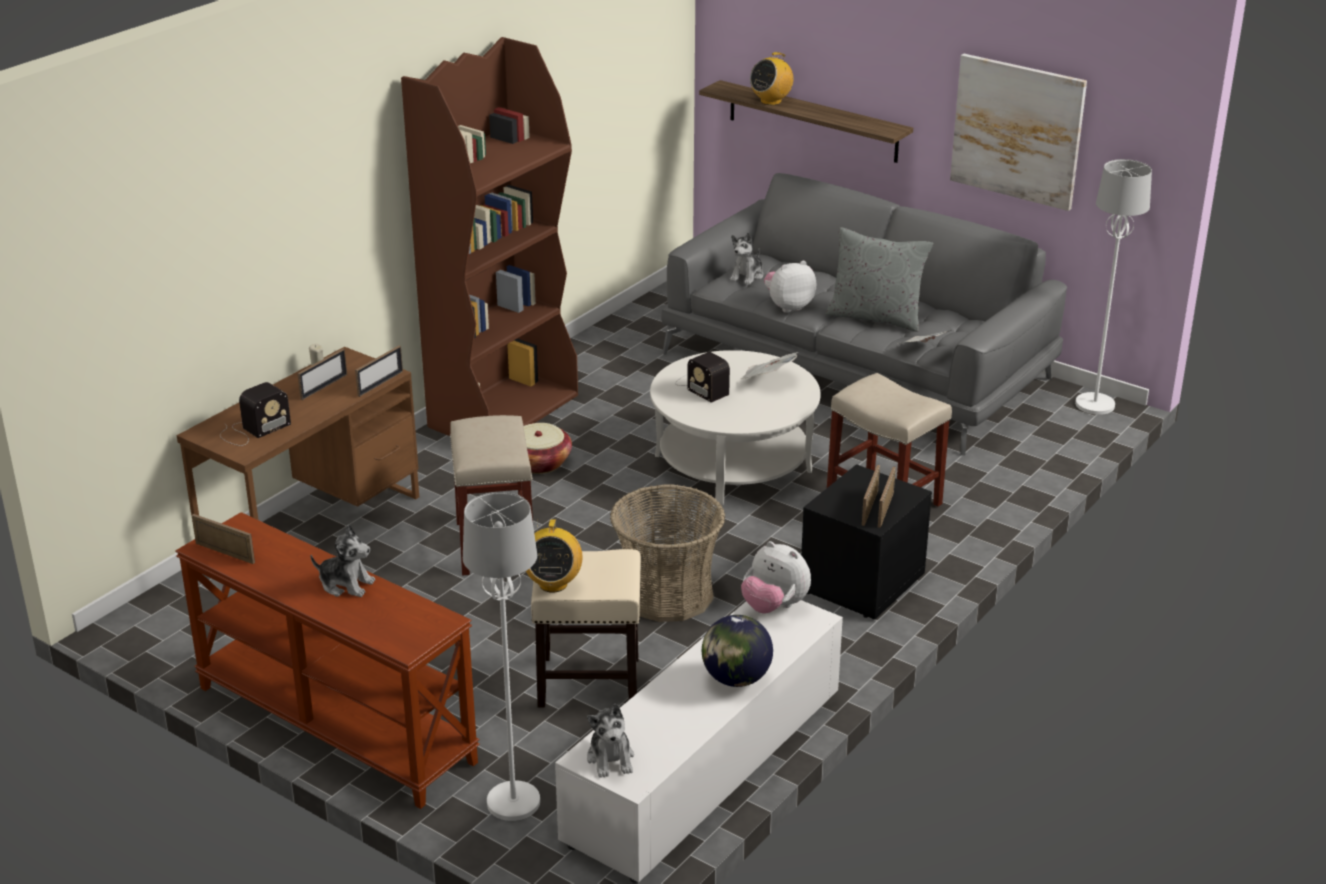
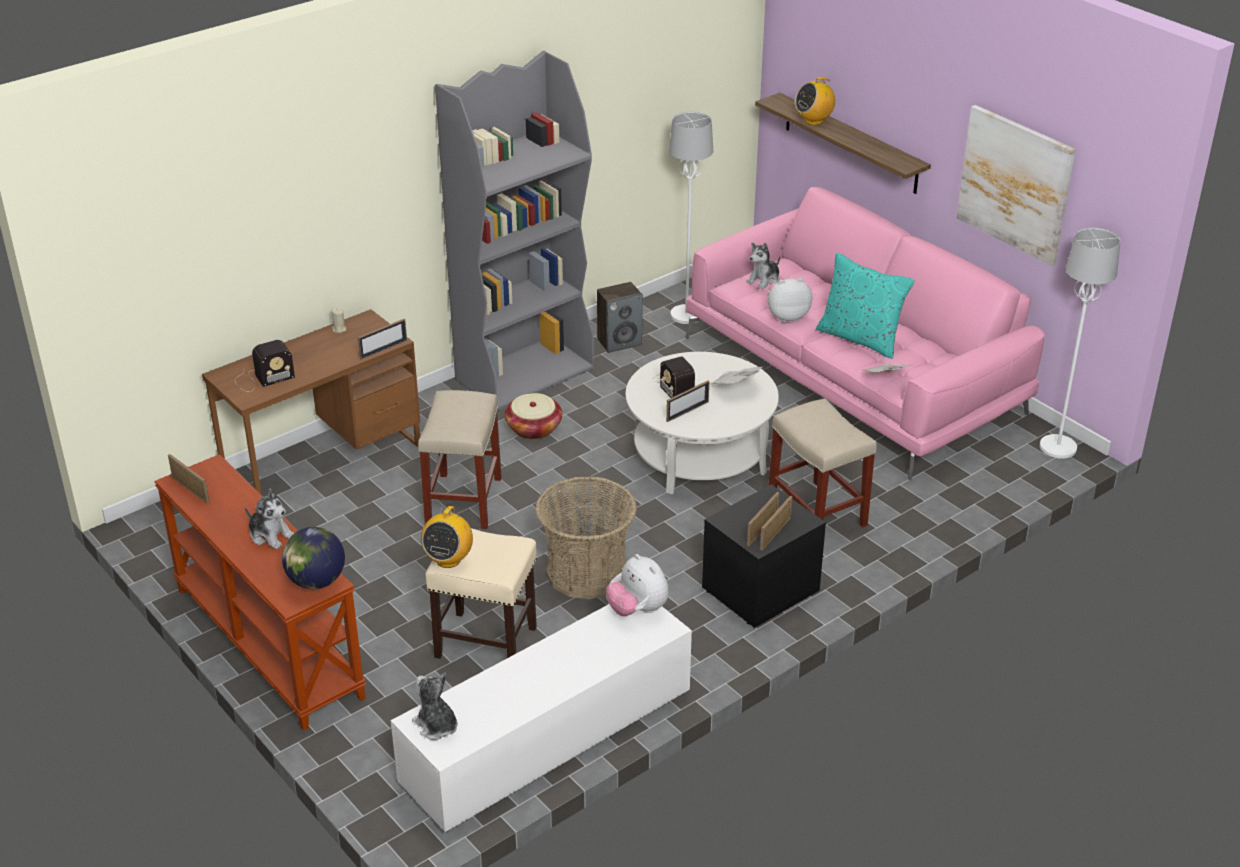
camera: 15 degrees right, 5 degrees up
(324, 387) = (337, 346): picture frame -> picture frame (687, 411)
(504, 411) = (525, 374): brown bookcase -> grey bookcase
(513, 802) = (378, 740): white floor lamp -> white floor lamp (686, 315)
(593, 367) = (619, 342): none -> speaker
(611, 758) = (436, 726): plush toy -> plush toy turned 135 degrees clockwise
(736, 679) = (573, 672): globe -> globe (316, 581)
(857, 367) = (854, 376): grey sofa -> pink sofa
(875, 317) = (860, 338): grey pillow -> turquoise pillow

